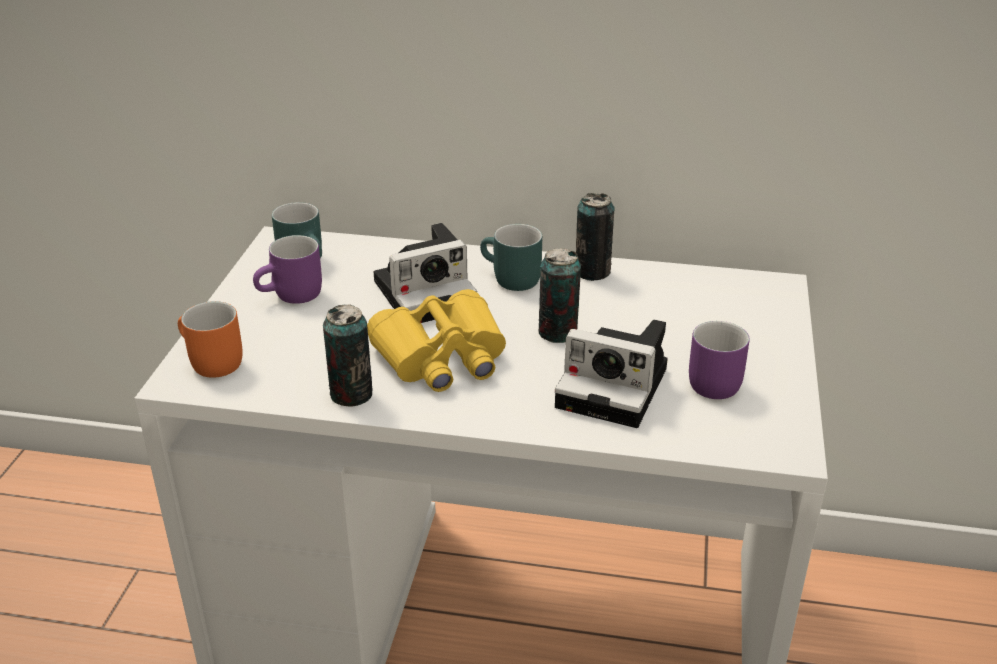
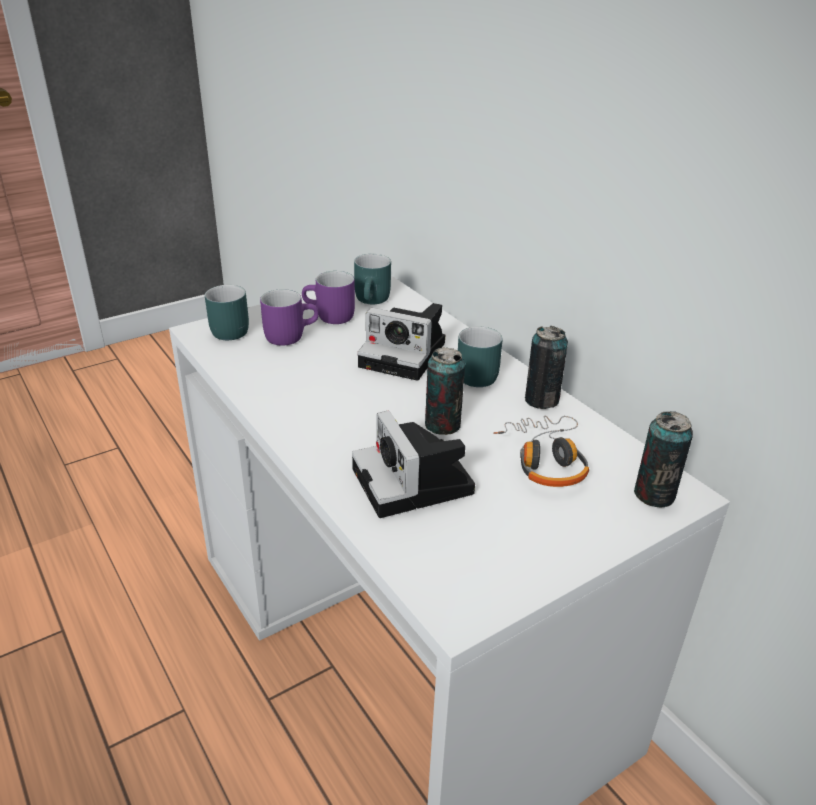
camera: 45 degrees right, 0 degrees up
(208, 363) = (227, 329): orange mug -> turquoise mug
(351, 394) = (260, 387): can -> can (654, 494)
(442, 357) = (345, 396): yellow binoculars -> none
(667, 314) = (545, 460): none -> headphones
(712, 379) = (494, 524): purple mug -> purple mug (289, 335)

